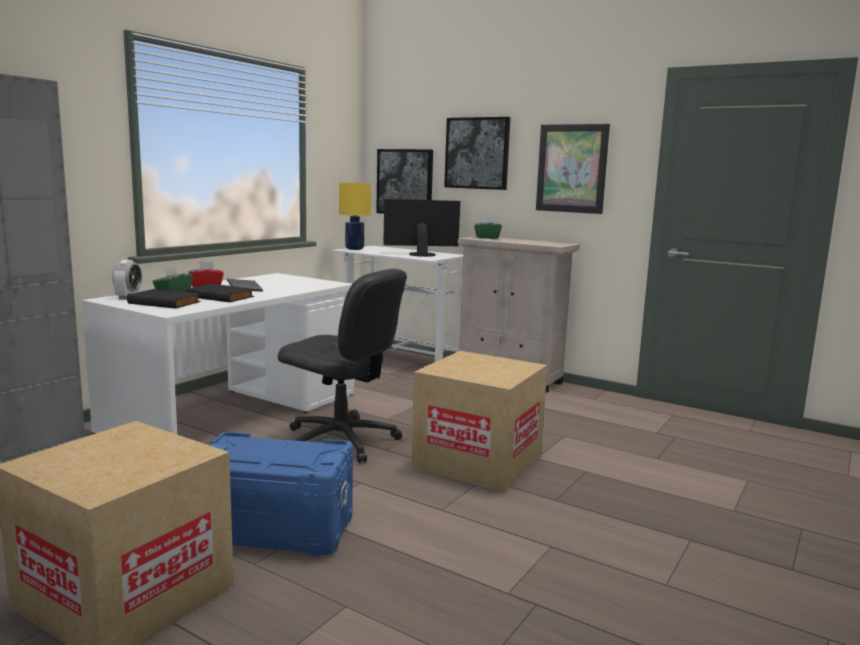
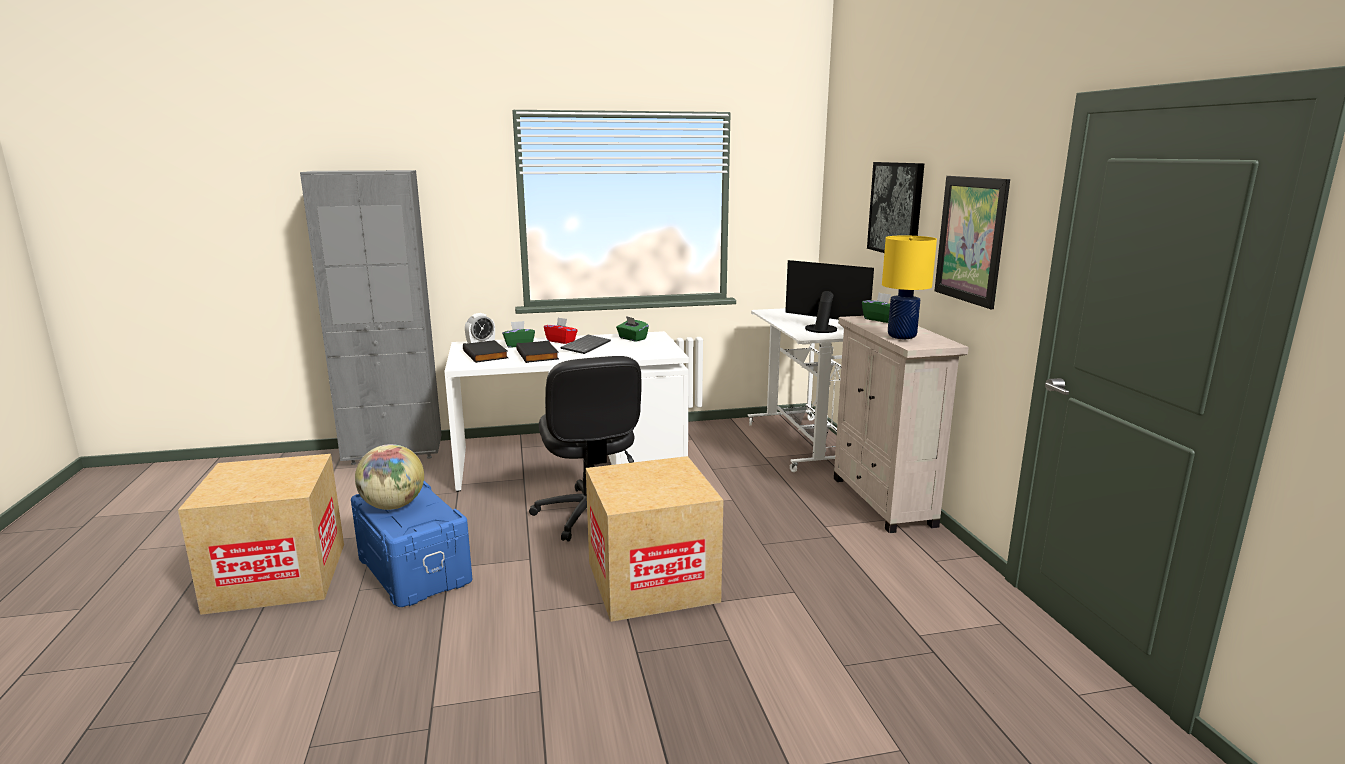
camera: 45 degrees right, 5 degrees up
(253, 457) = (393, 506): none -> globe
(268, 279) = (632, 338): none -> green tissue box
(354, 249) = (774, 312): yellow table lamp -> yellow table lamp (901, 337)
(405, 182) = (845, 237): picture -> none

